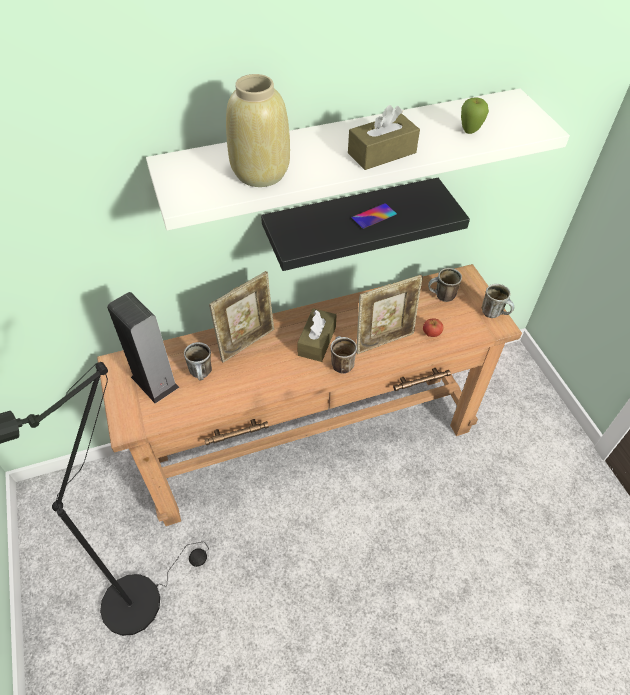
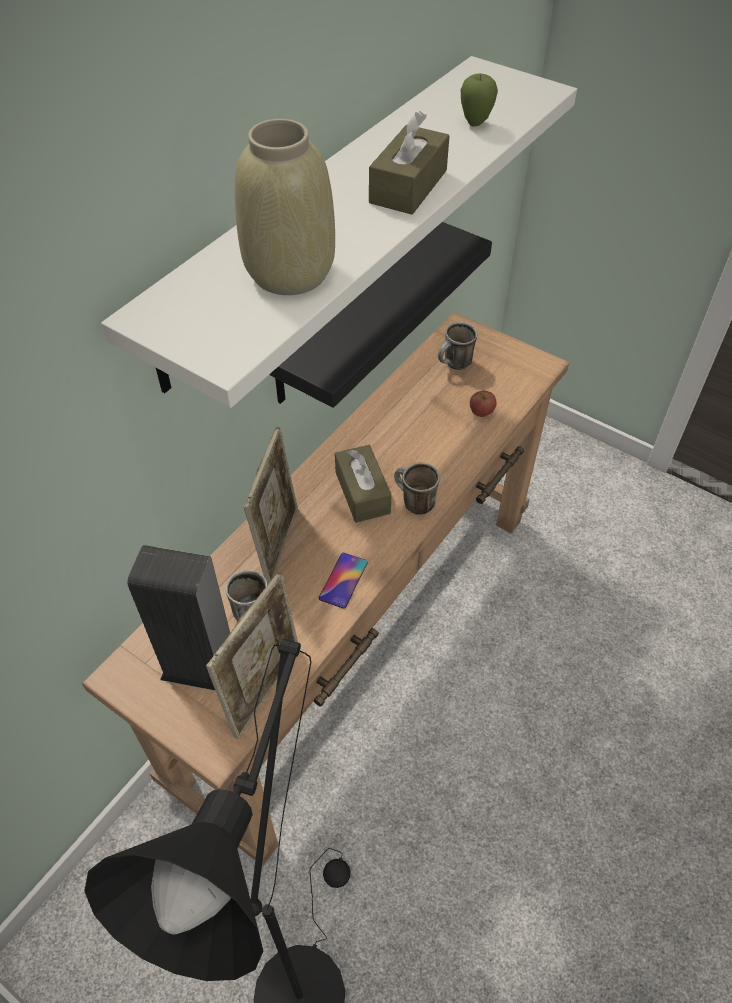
camera: 35 degrees left, 0 degrees up
(374, 216) = (386, 287): phone -> phone (343, 580)
(384, 340) = (438, 448): picture frame -> picture frame (264, 688)
(495, 313) = (525, 355): mug -> none

